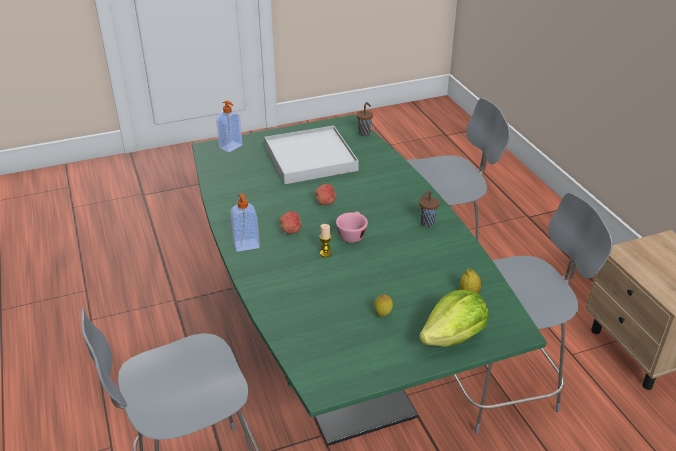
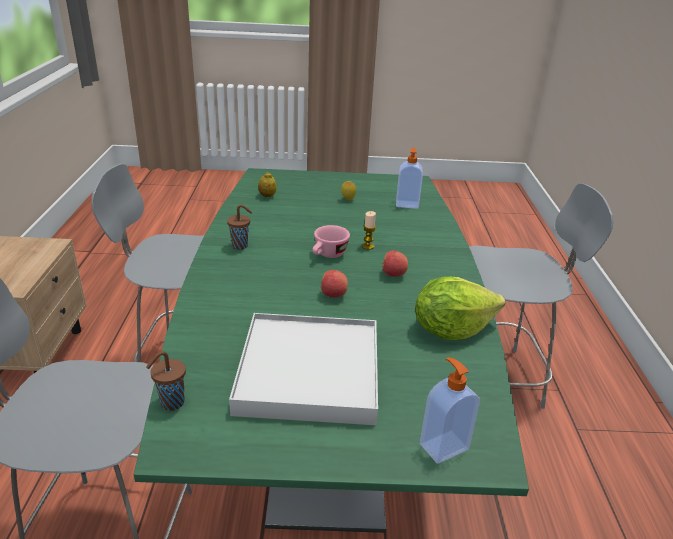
camera: 160 degrees left, 5 degrees down
(246, 245) = (449, 272): soap dispenser -> soap dispenser (407, 204)
(454, 337) = (307, 180): lettuce -> lettuce (451, 329)

